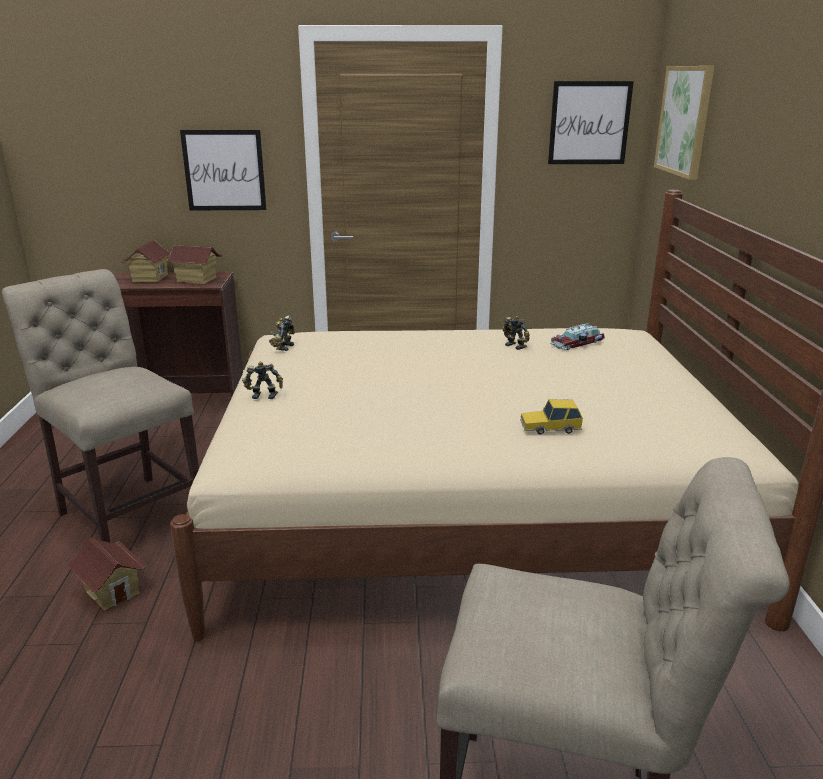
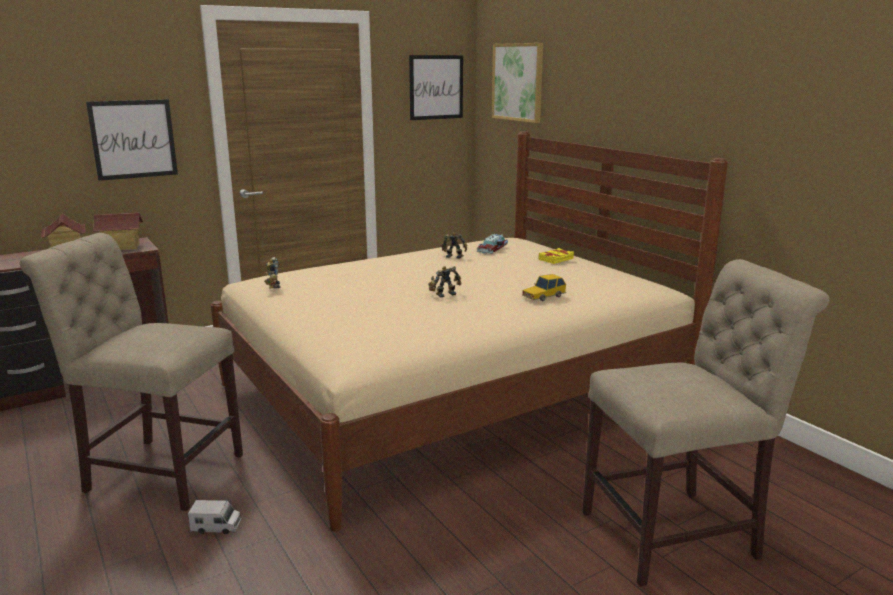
camera: 30 degrees left, 5 degrees down
(112, 591) = (216, 527): toy house -> toy truck
(264, 395) = (311, 318): toy robot -> toy robot (444, 294)
(641, 374) = (556, 259): none -> yellow book

